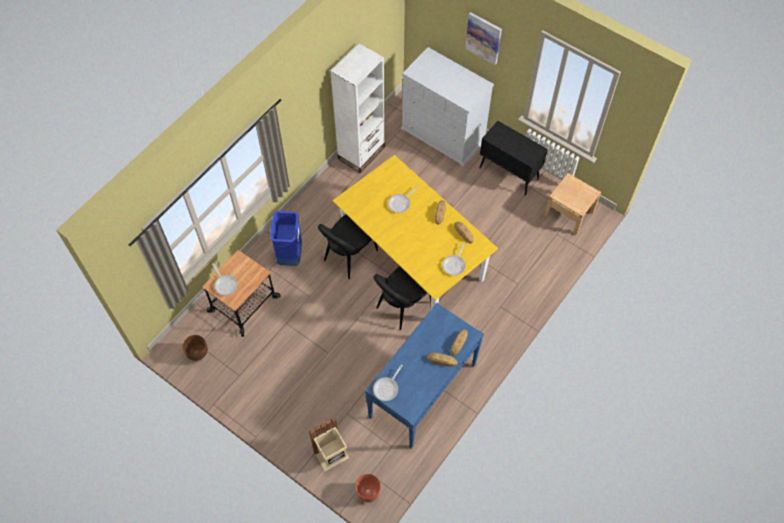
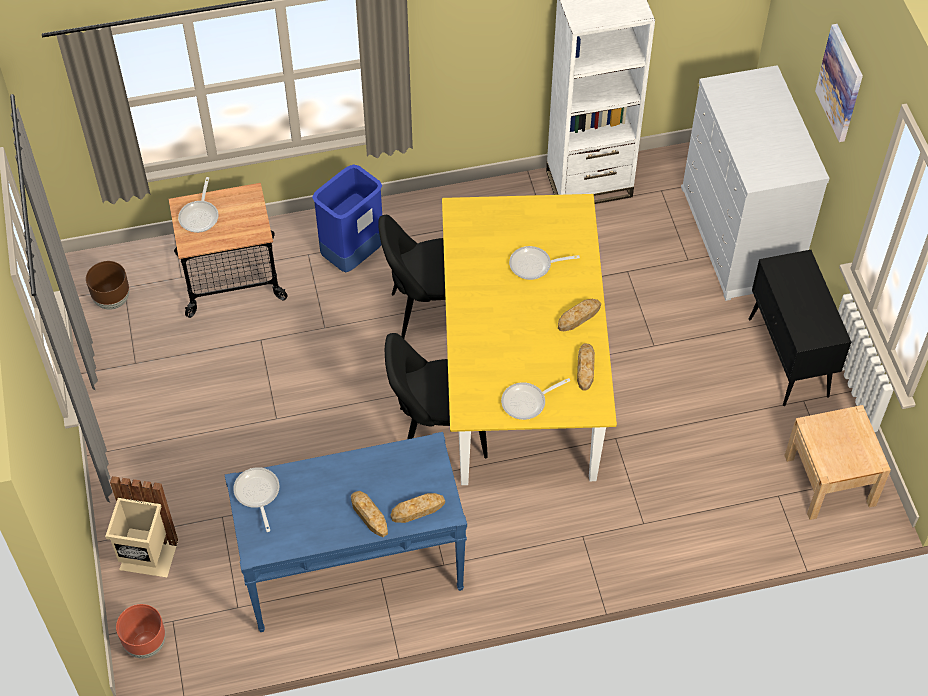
camera: 40 degrees right, 5 degrees down
(387, 388) = (257, 494): frying pan -> frying pan turned 90 degrees clockwise

